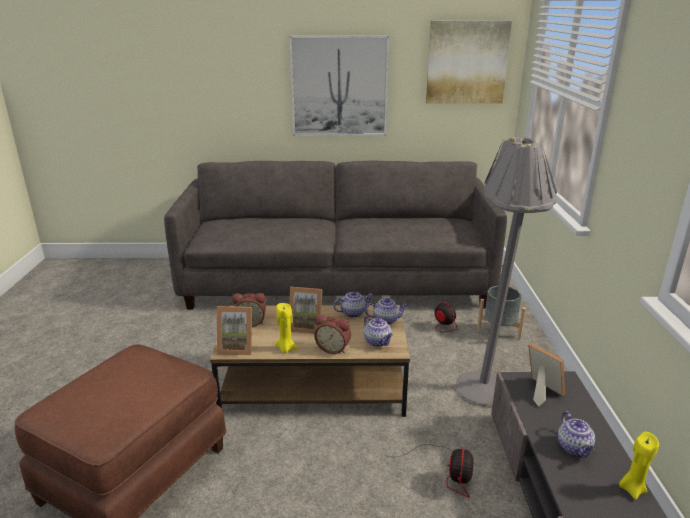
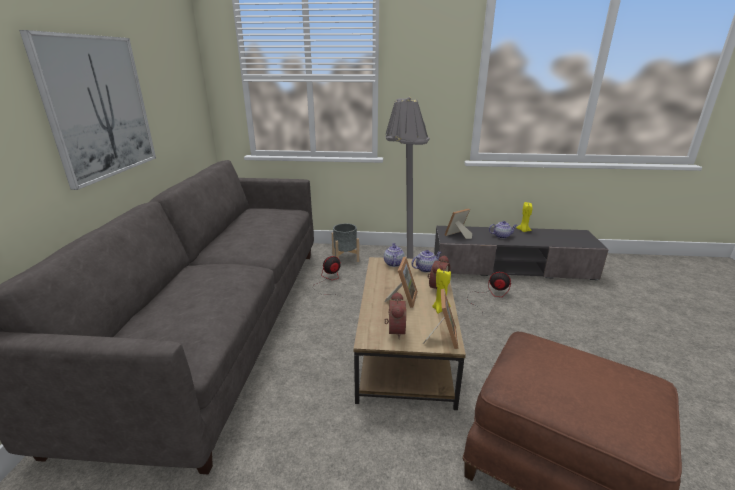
camera: 85 degrees left, 0 degrees up
(353, 313) = (380, 276): teapot -> none
(467, 62) = (179, 70): picture -> none

